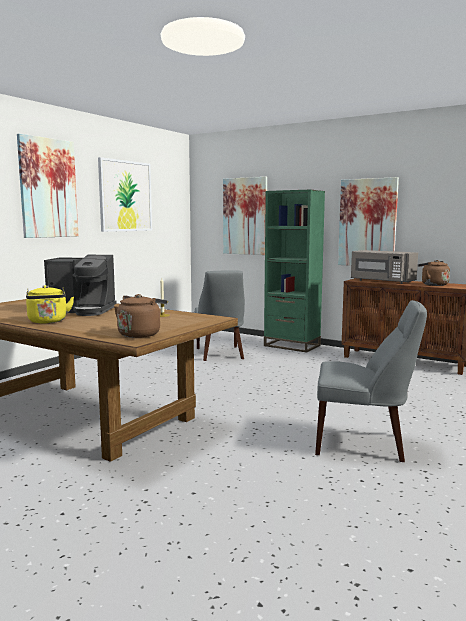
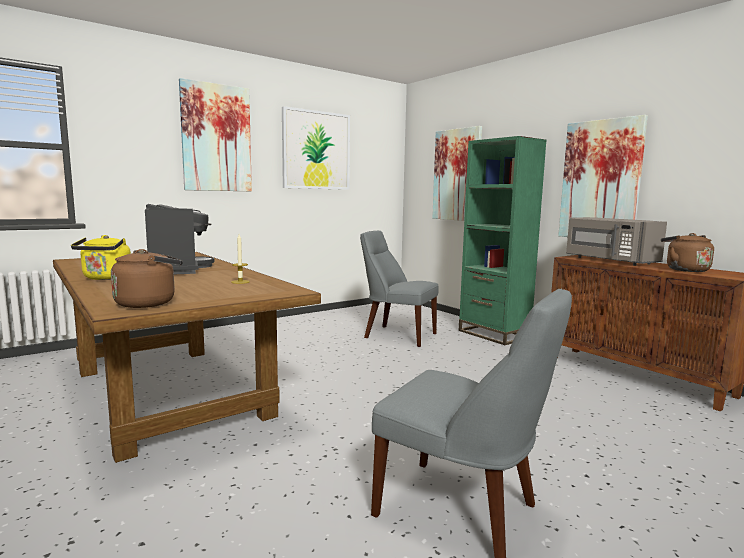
camera: 20 degrees right, 0 degrees up
(83, 311) = (176, 269): coffee machine -> coffee machine turned 135 degrees counterclockwise
(220, 354) = (397, 335): grey chair -> grey chair turned 105 degrees clockwise

